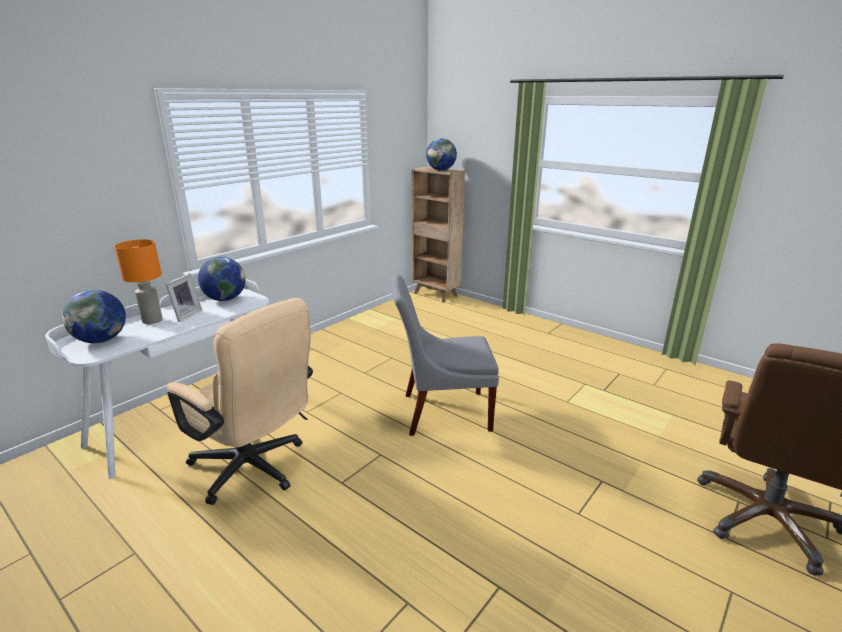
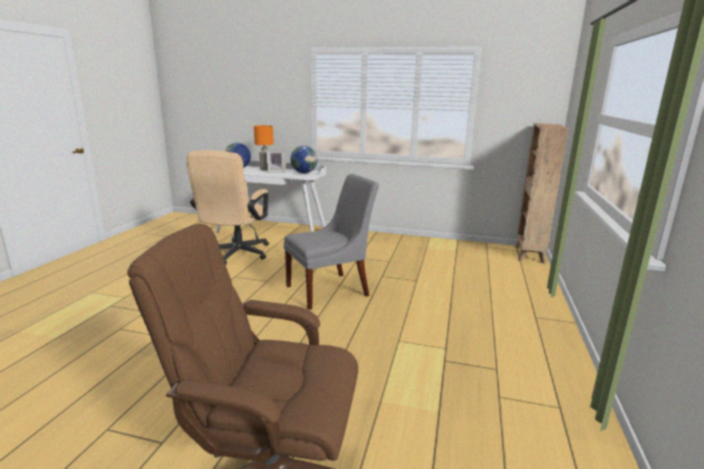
camera: 65 degrees right, 5 degrees down
(441, 170) = (549, 125): globe -> none
(441, 412) = (331, 290): grey chair -> grey chair turned 90 degrees clockwise

